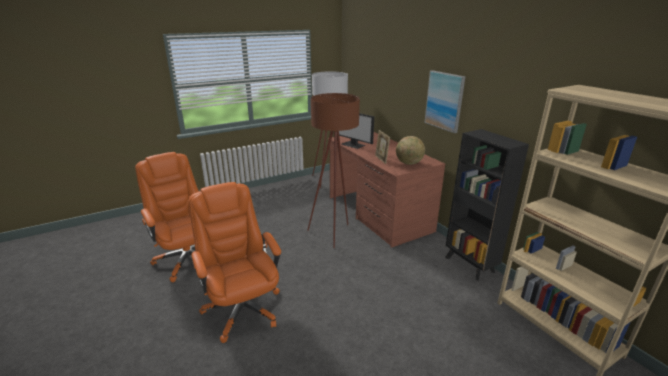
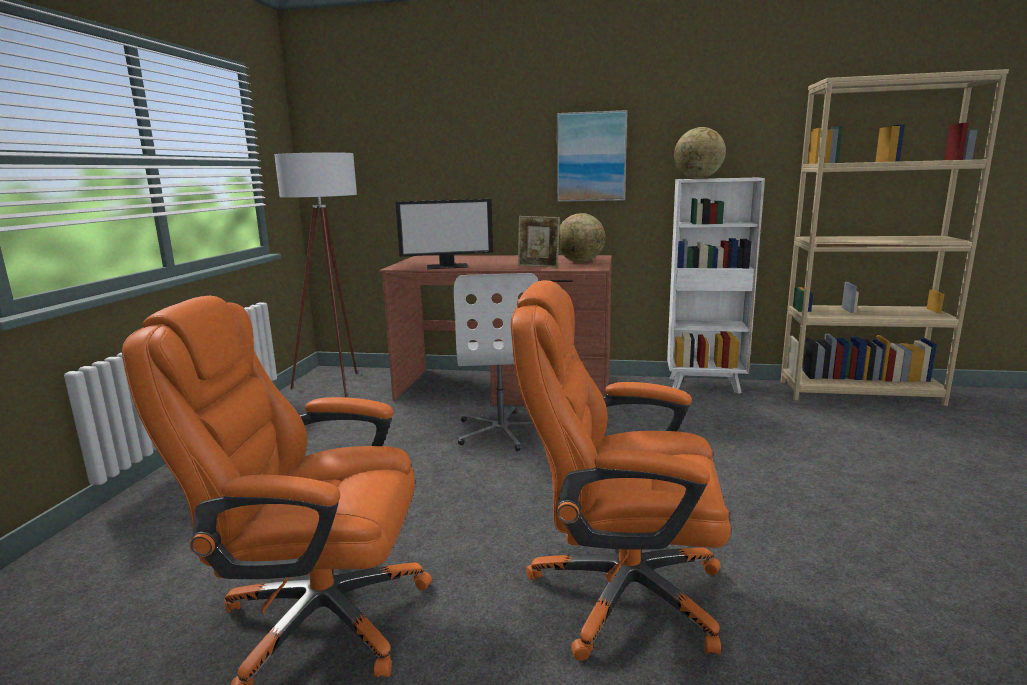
camera: 50 degrees left, 10 degrees down
(334, 232) = (502, 431): brown floor lamp -> white office chair
(470, 265) = (705, 386): black bookcase -> white bookcase
(482, 134) = (698, 178): none -> globe

